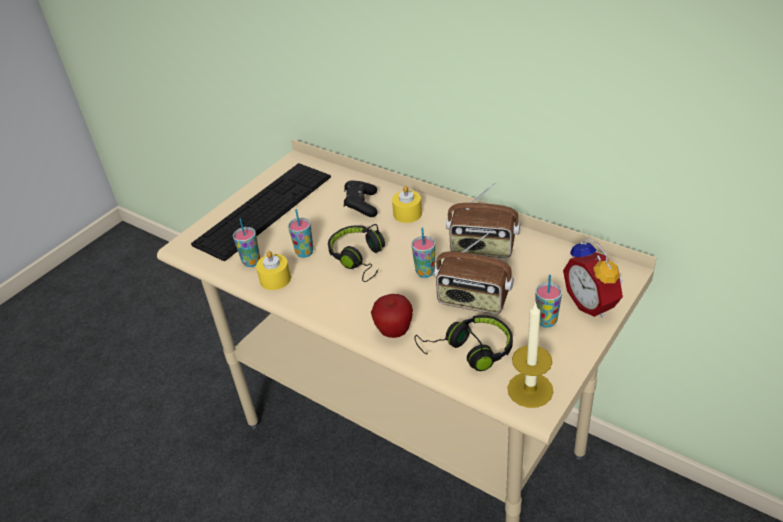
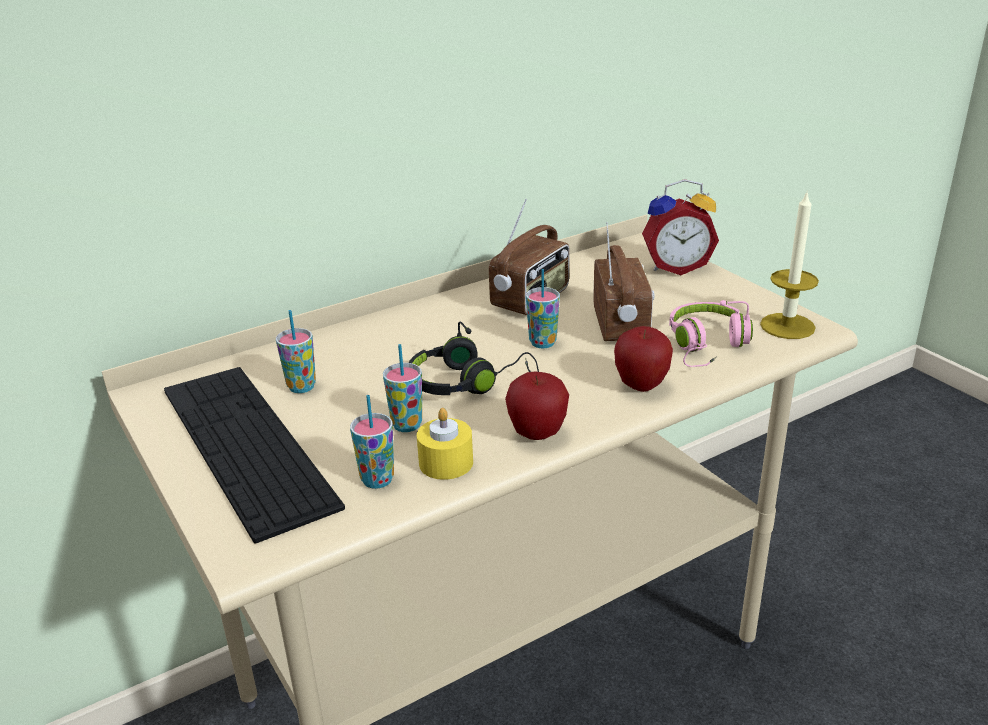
camera: 70 degrees left, 10 degrees down
(317, 303) = (537, 434): none -> apple
(361, 205) = (346, 359): black game controller -> none
(407, 214) = (407, 330): yellow candle -> none
(468, 351) = (707, 346): black headphones -> pink headphones
(473, 301) = (622, 325): radio -> radio turned 45 degrees counterclockwise
(546, 321) = (687, 294): cup -> cup (301, 387)

